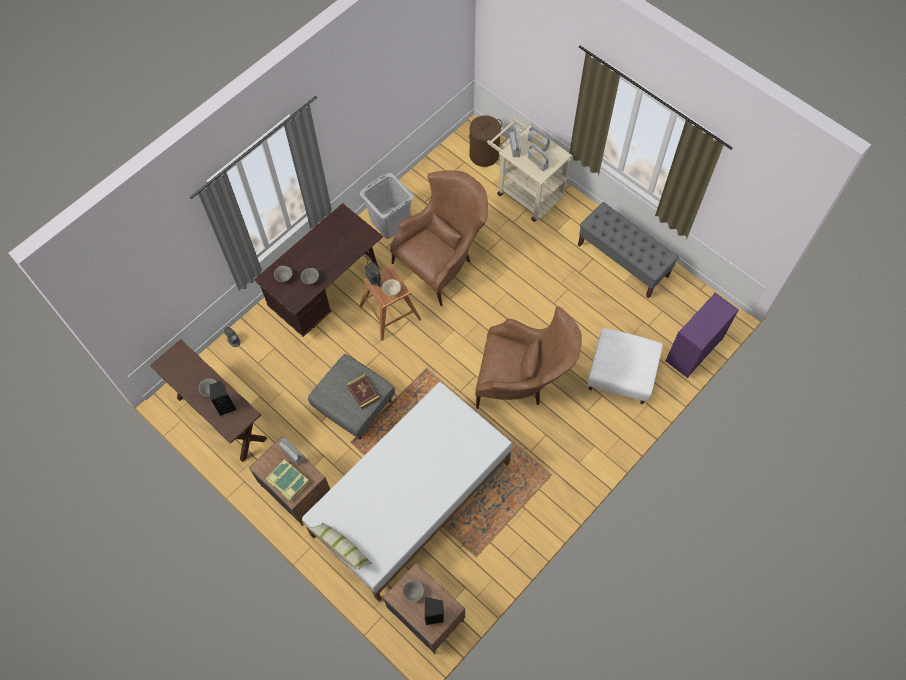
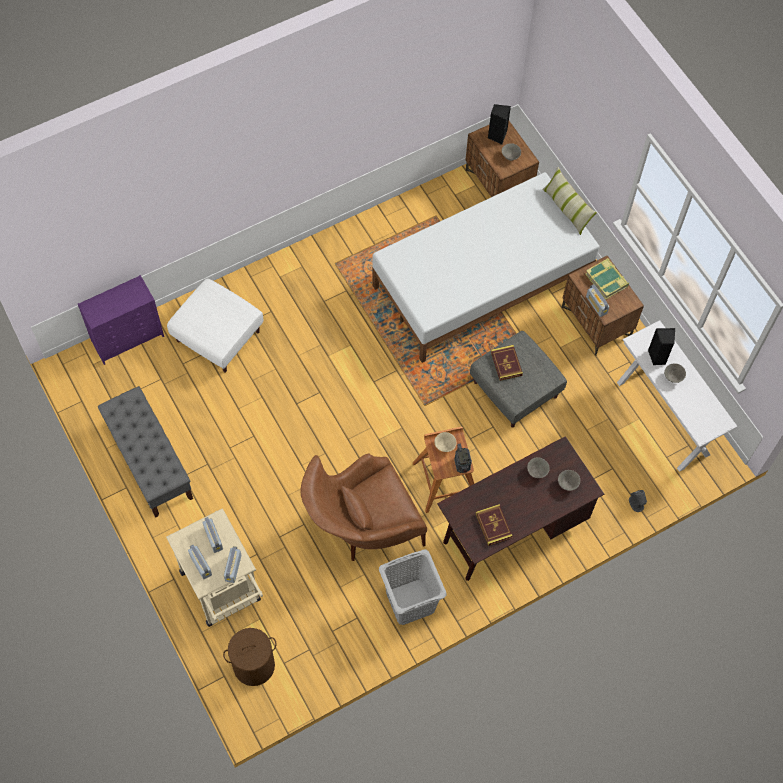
camera: 165 degrees left, 0 degrees up
(221, 418) = (663, 418): brown console table -> white console table
(335, 232) = (493, 526): none -> book
(522, 381) = (325, 360): brown armchair -> none

